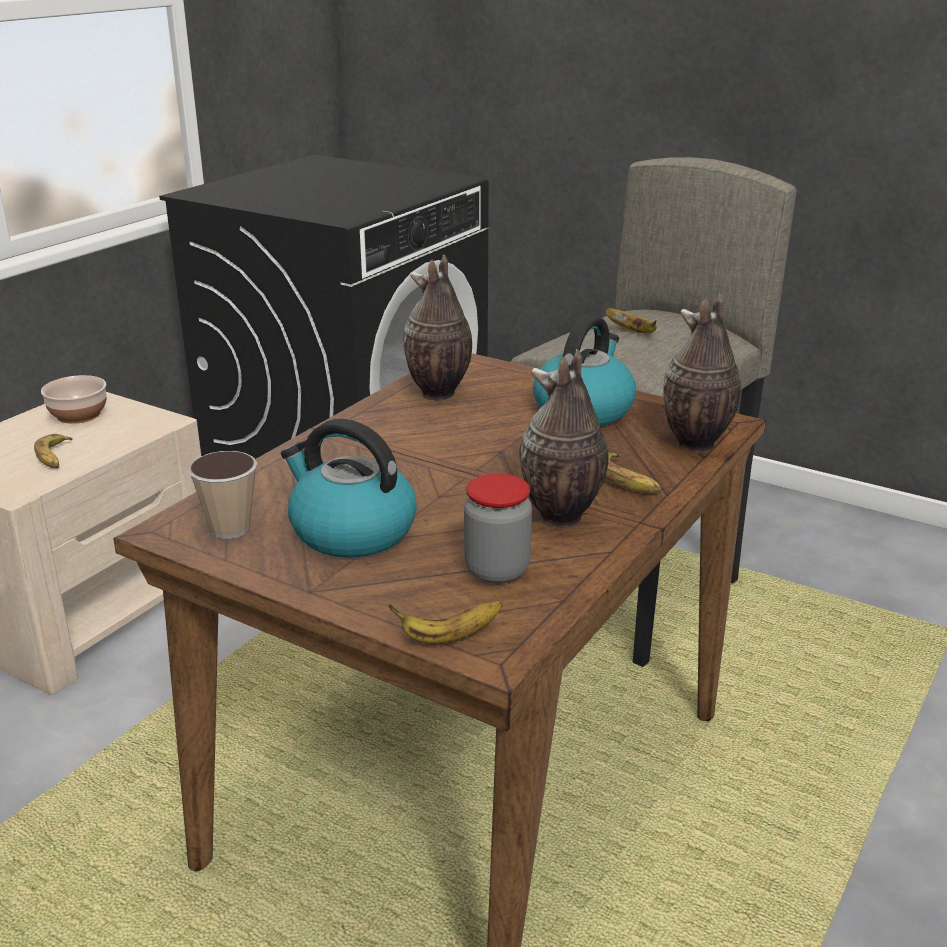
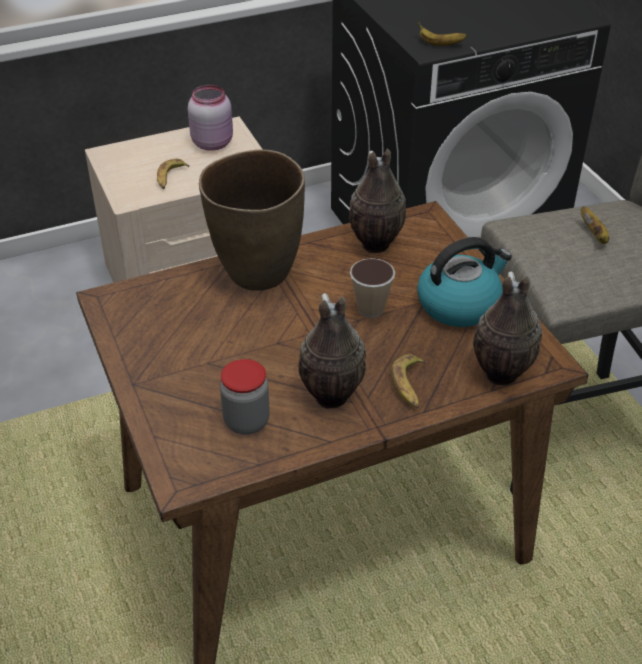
camera: 35 degrees right, 15 degrees up
(78, 414) = (213, 142): bowl -> pink jar
(230, 529) = (137, 314): cup -> cup (370, 309)
(338, 451) = (258, 274): none -> brown vase
(350, 531) = (198, 348): kettle -> none
(449, 637) = (169, 457): banana -> banana (439, 44)

